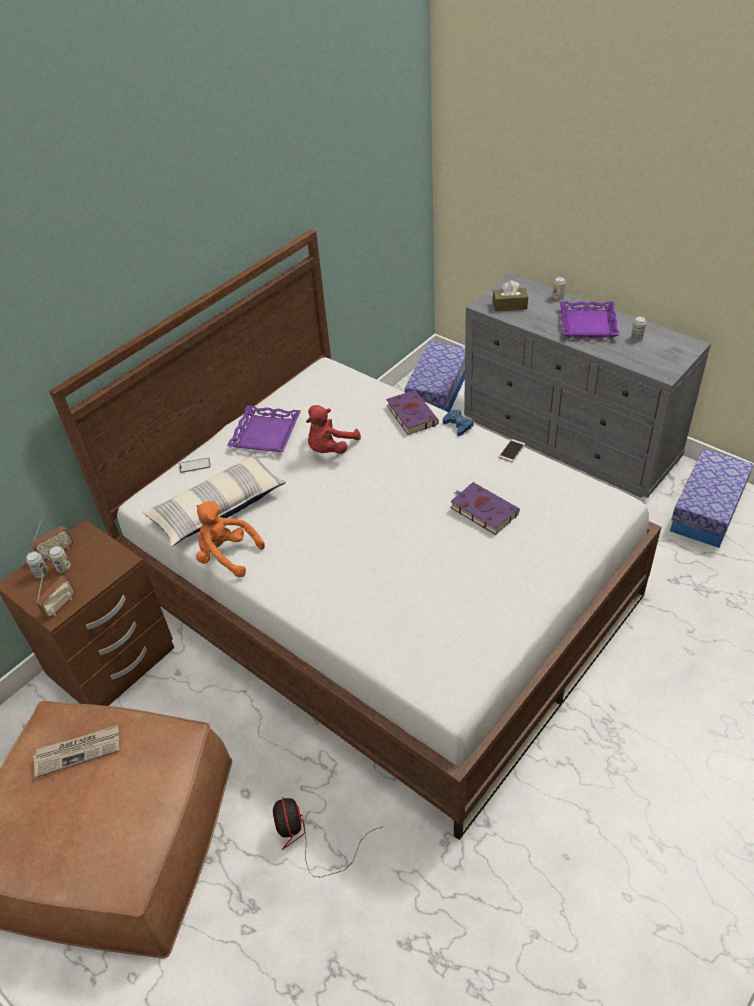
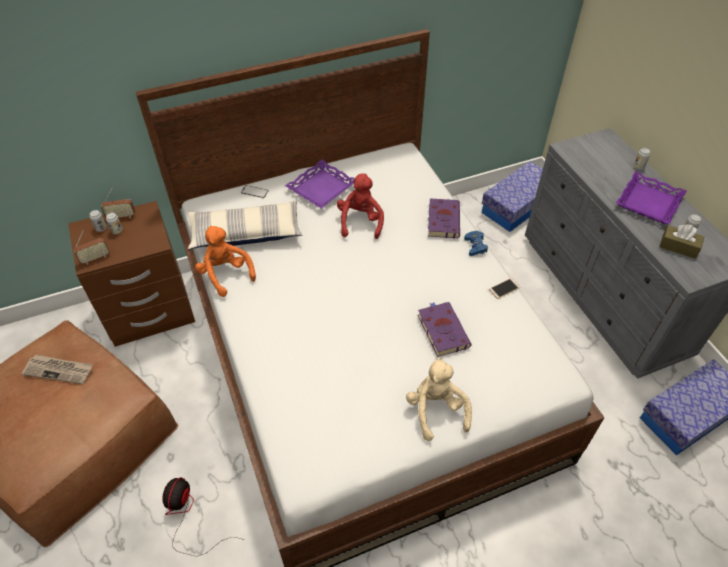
camera: 25 degrees right, 5 degrees up
(330, 448) = (360, 221): red plush toy -> red plush toy turned 120 degrees clockwise
(509, 305) = (589, 157): brown tissue box -> brown tissue box (678, 247)
(528, 580) = (436, 410): none -> beige plush toy

